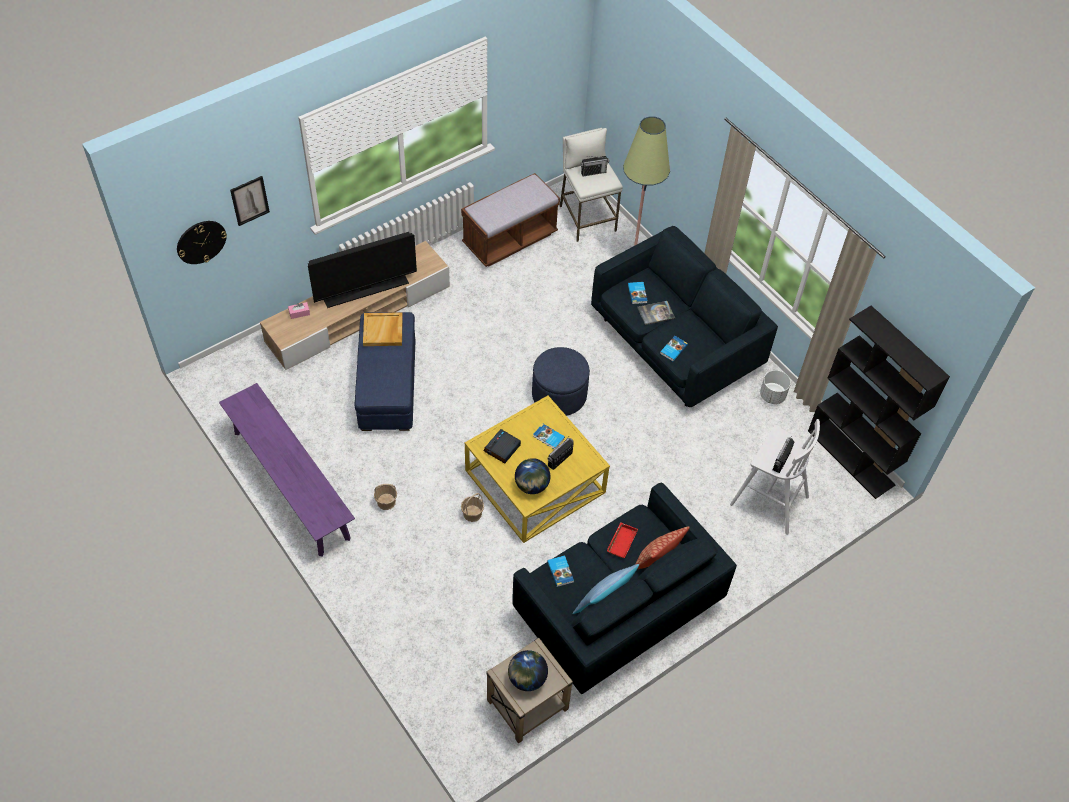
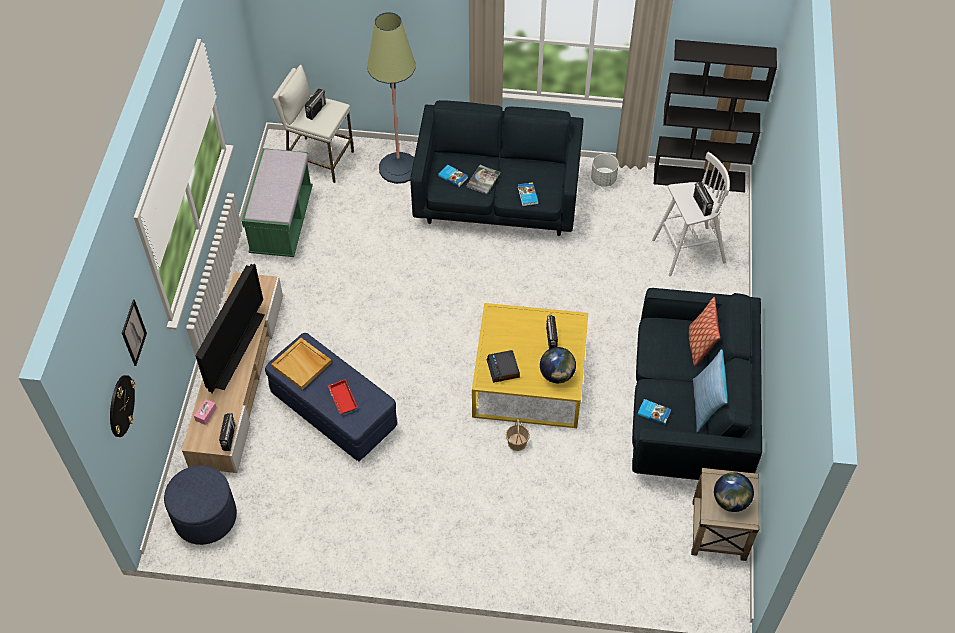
camera: 45 degrees left, 0 degrees up
(291, 484) = (359, 552): purple bench -> none
(293, 339) = (229, 437): none -> radio
(386, 501) = (446, 494): basket -> none
(510, 239) = (282, 222): brown bench -> green bench
(548, 438) = (524, 332): book -> none
(559, 395) = (466, 304): blue ottoman -> blue ottoman (205, 517)
(621, 541) = (663, 355): red tray -> red tray (341, 399)

